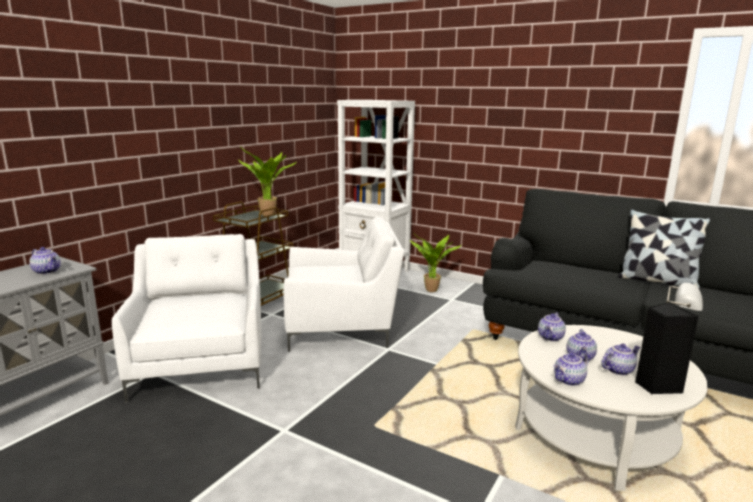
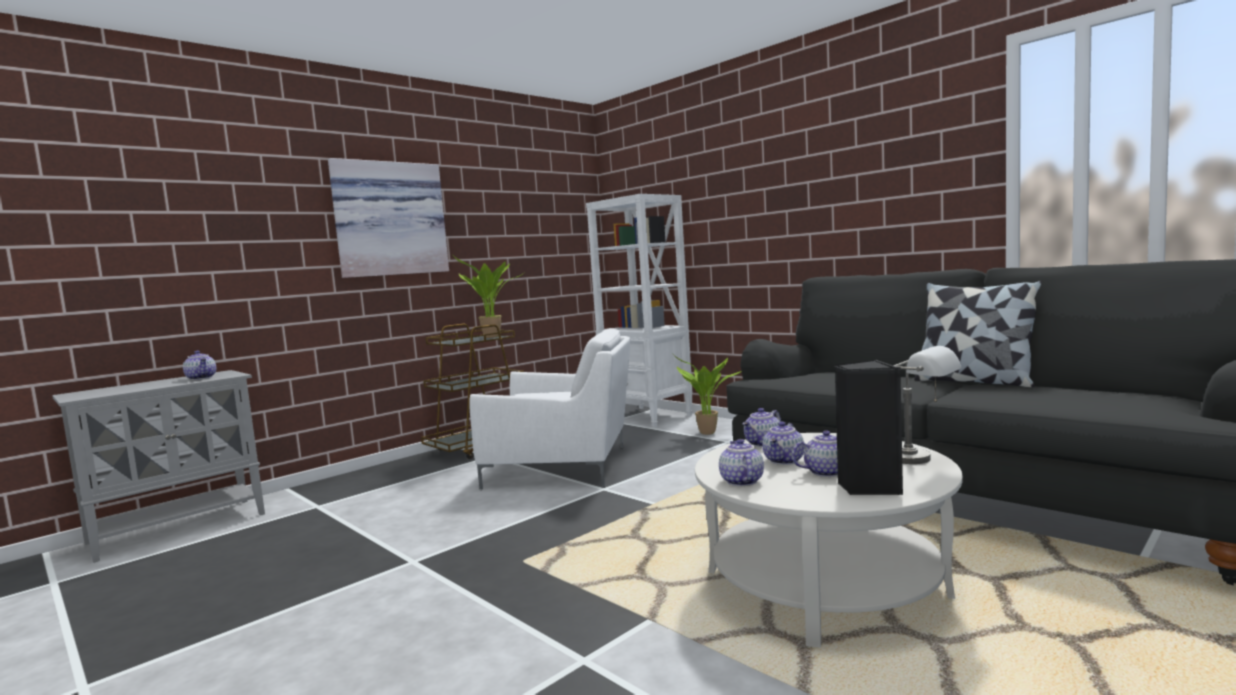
camera: 15 degrees right, 10 degrees down
(184, 112) = (389, 219): none -> picture
(201, 363) = (375, 498): white armchair -> none
(569, 381) = (740, 481): teapot -> teapot turned 105 degrees clockwise

